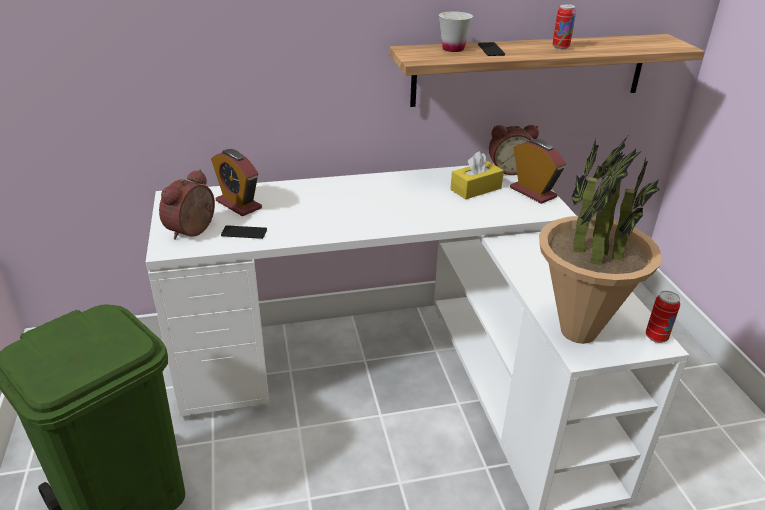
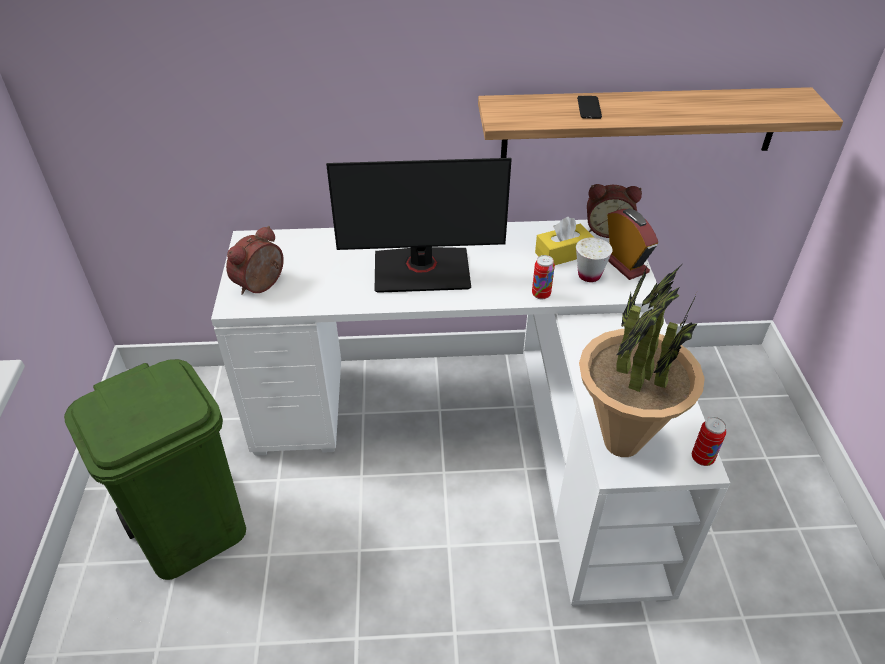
camera: 10 degrees right, 10 degrees up
(238, 204) = (311, 255): alarm clock -> none
(244, 232) = (310, 292): phone -> none
(349, 209) = (422, 270): none -> monitor
(453, 49) = (546, 104): white cup -> white cup (589, 275)
(560, 47) = (671, 107): can -> can (541, 294)

